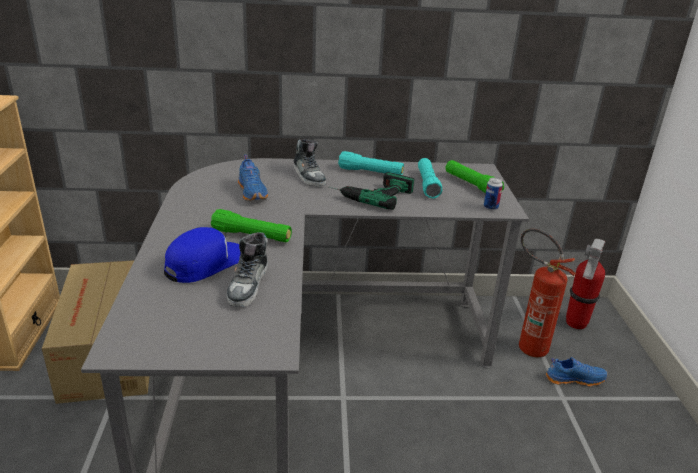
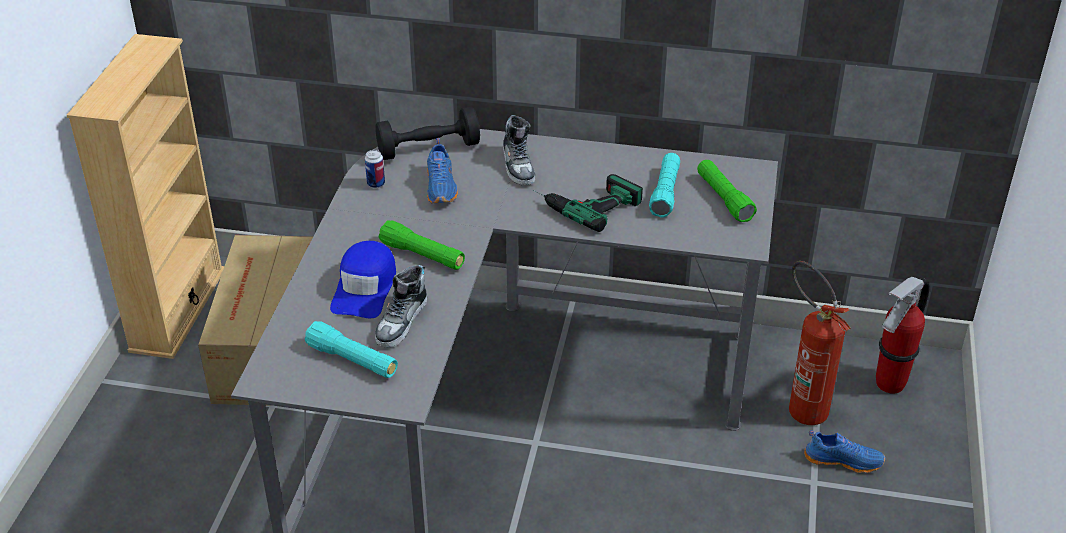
camera: 15 degrees right, 10 degrees up
(206, 263) = (365, 288): blue cap -> blue cap turned 135 degrees clockwise
(234, 171) = (428, 149): none -> black dumbbell
(370, 172) = (600, 165): turquoise flashlight -> turquoise flashlight (352, 360)
(490, 207) = (728, 239): can -> can (376, 184)

